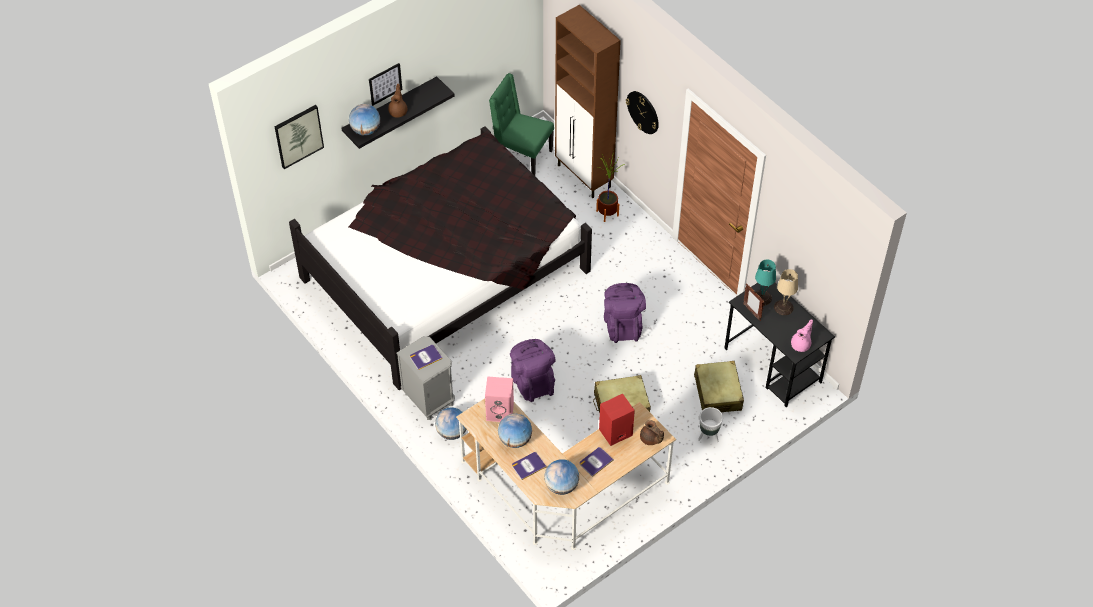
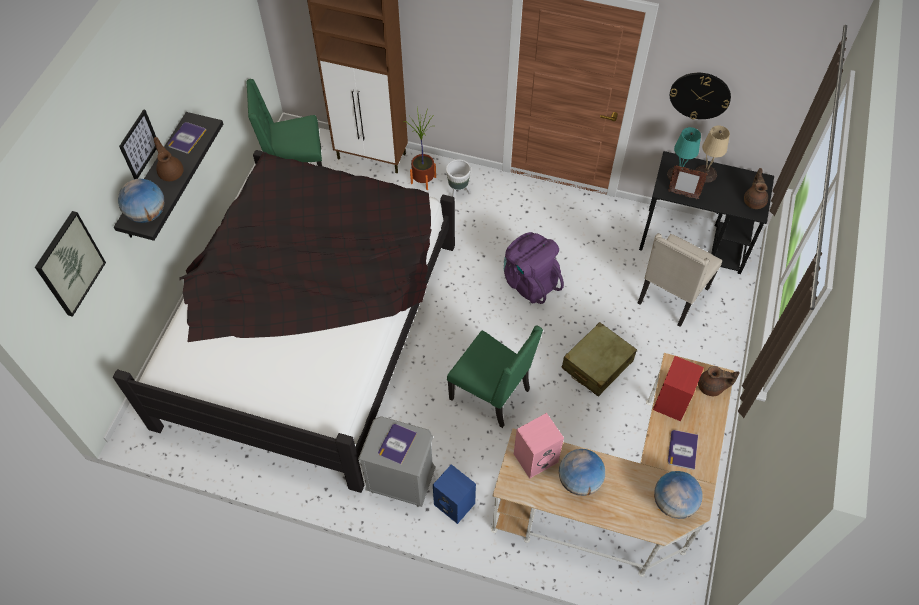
camera: 35 degrees left, 5 degrees up
(452, 432) = (455, 504): globe -> blue speaker
(528, 466) = (619, 502): book -> book (186, 138)
(532, 382) = (492, 394): purple backpack -> green chair
(643, 112) = (441, 42): wall clock -> wall clock (700, 95)
(708, 436) = (701, 345): white planter -> white planter (458, 193)
(717, 393) = (671, 296): beige suitcase -> beige chair
(801, 344) = (754, 200): pink teapot -> brown teapot

